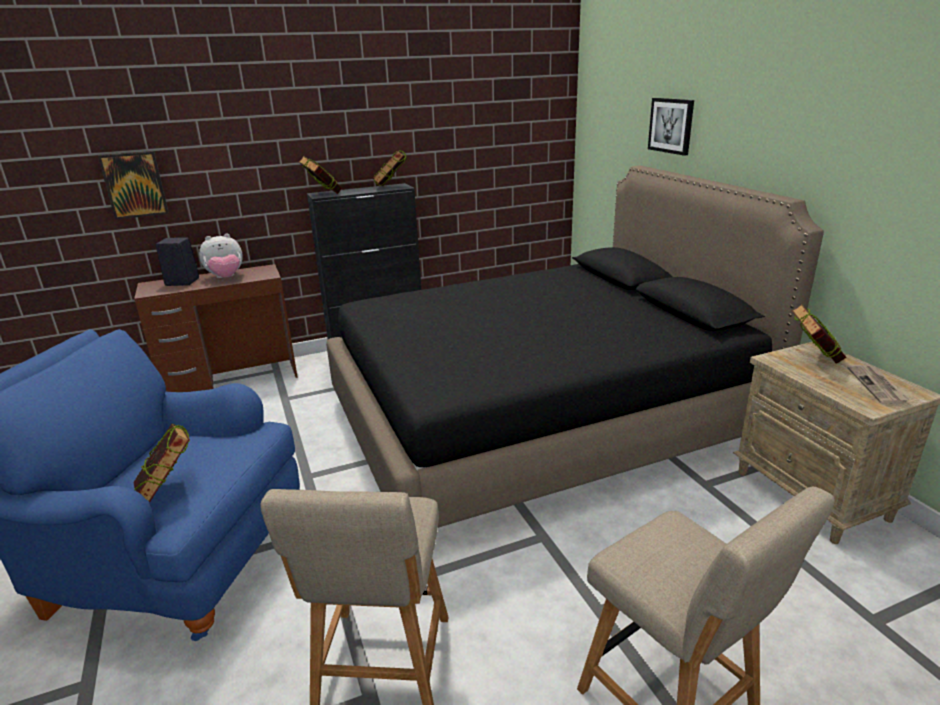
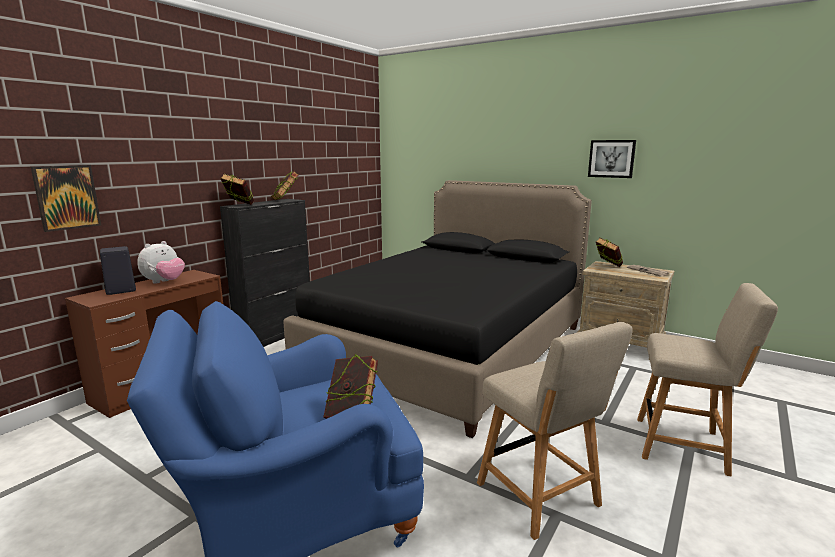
camera: 35 degrees left, 10 degrees down
(671, 125) = (470, 154): picture -> picture (611, 158)

